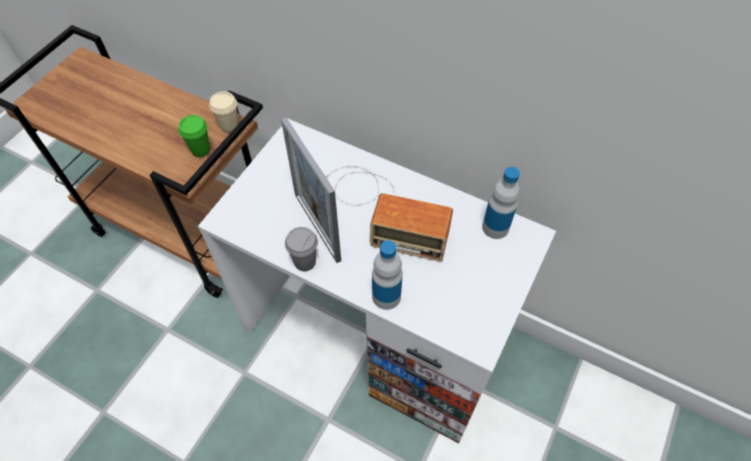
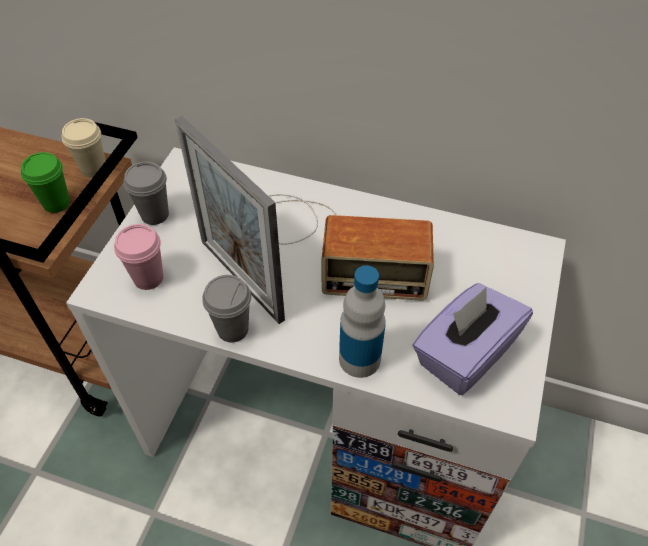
camera: 10 degrees left, 5 degrees down
(254, 216) = (148, 278): none -> pink cup
(266, 170) = (155, 215): none -> grey cup
(459, 304) = (464, 354): none -> purple tissue box
(495, 227) = (485, 246): bottle -> none

